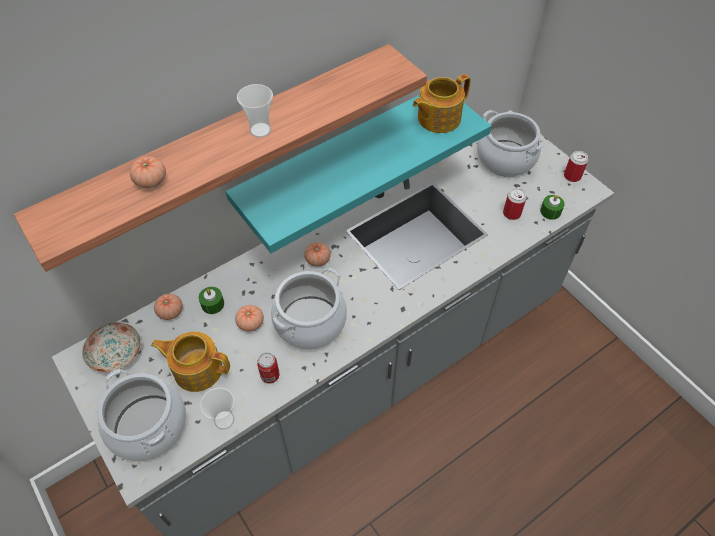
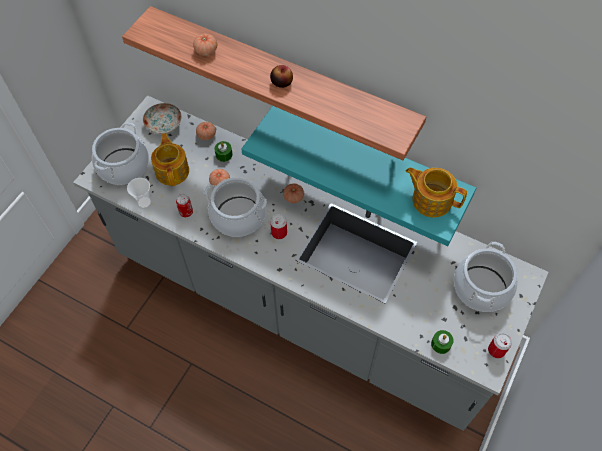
camera: 65 degrees right, 5 degrees up
(260, 130) = (281, 82): cup -> apple
(511, 213) = (419, 313): can -> can (279, 233)

